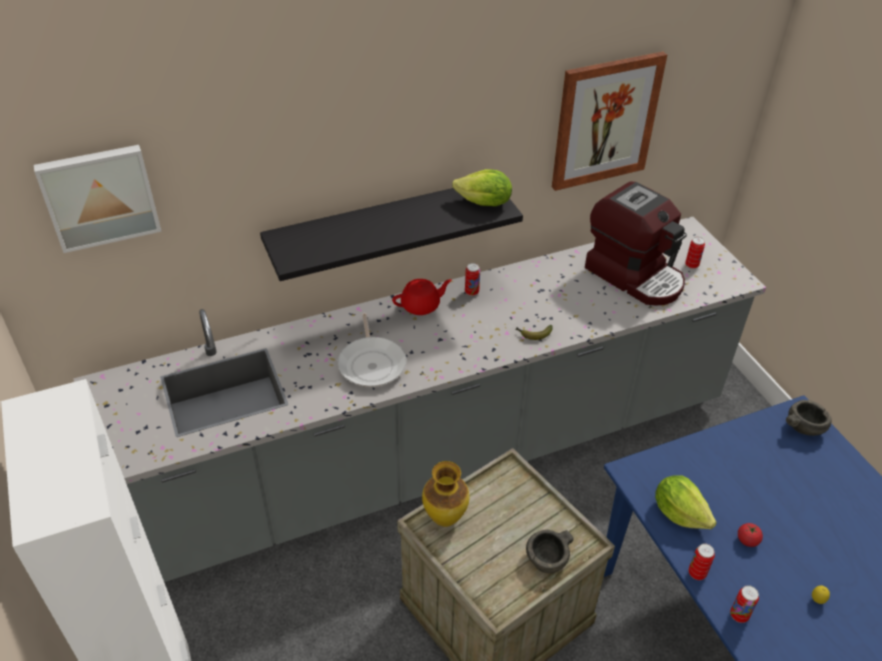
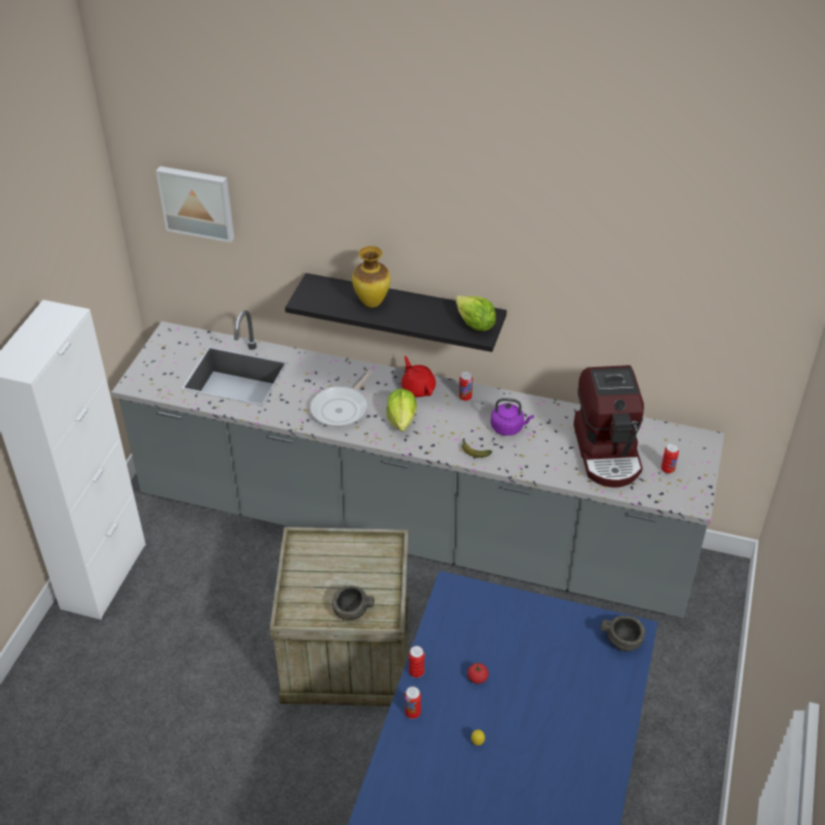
camera: 40 degrees right, 0 degrees up
(421, 306) = (418, 388): red teapot -> red teapot turned 135 degrees counterclockwise
(445, 518) = (316, 545): vase -> vase (372, 303)
(538, 298) = (508, 428): none -> purple kettle
(605, 121) = (620, 302): picture -> none
(679, 513) = (451, 632): lettuce -> lettuce (402, 420)

